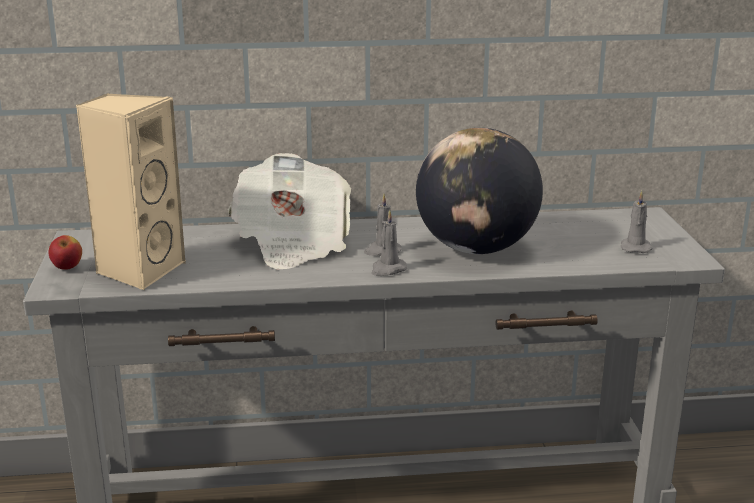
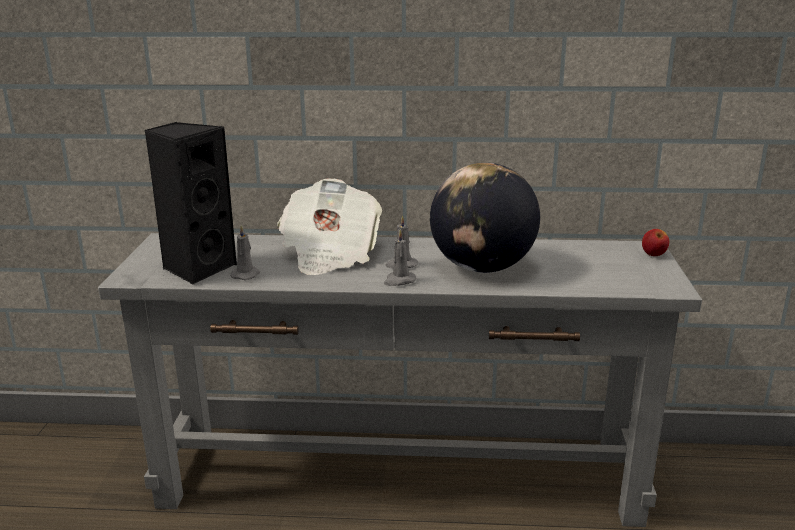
camera: 10 degrees right, 0 degrees up
(67, 268) = (143, 263): apple -> apple (653, 255)
(139, 270) = (197, 268): beige speaker -> black speaker
(635, 247) = (625, 275): grey candle -> grey candle (246, 274)

